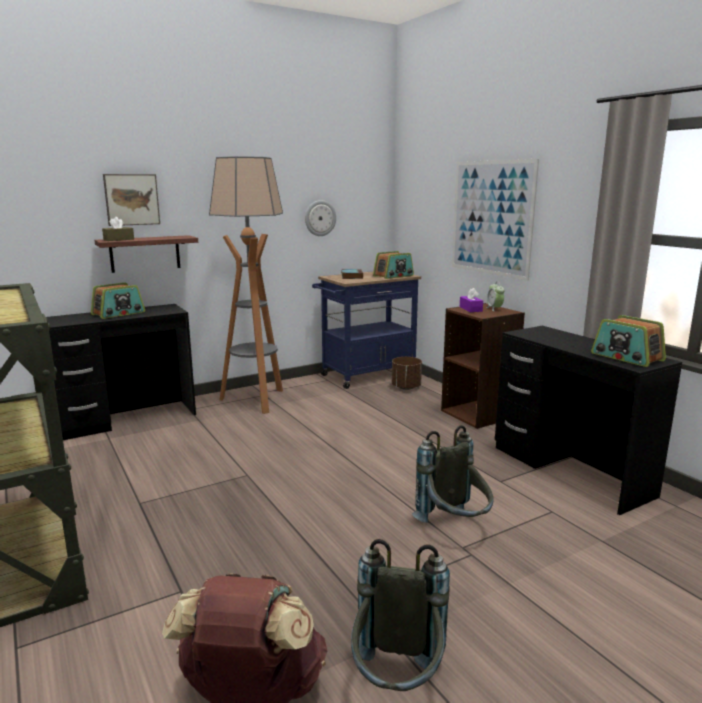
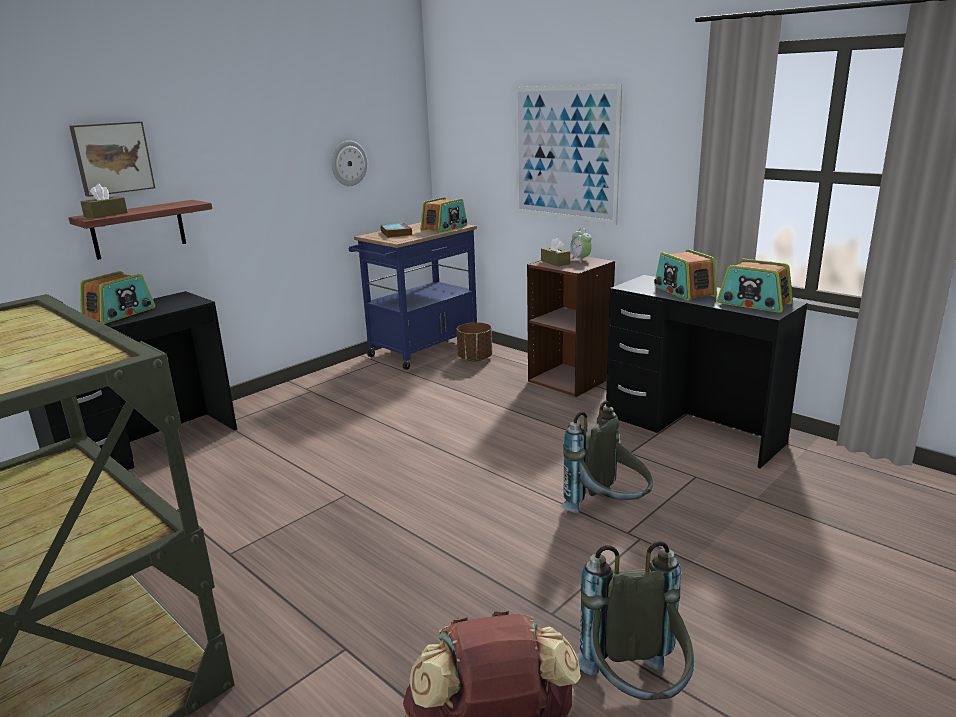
camera: 15 degrees left, 5 degrees up
(255, 400) = (304, 400): floor lamp -> none
(470, 309) = (555, 262): purple tissue box -> brown tissue box
(567, 341) = (683, 291): none -> radio

